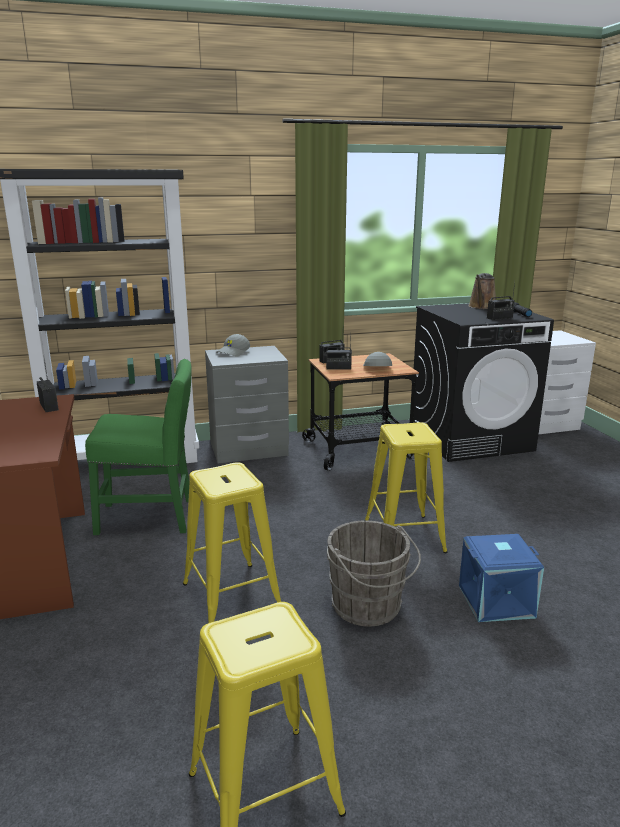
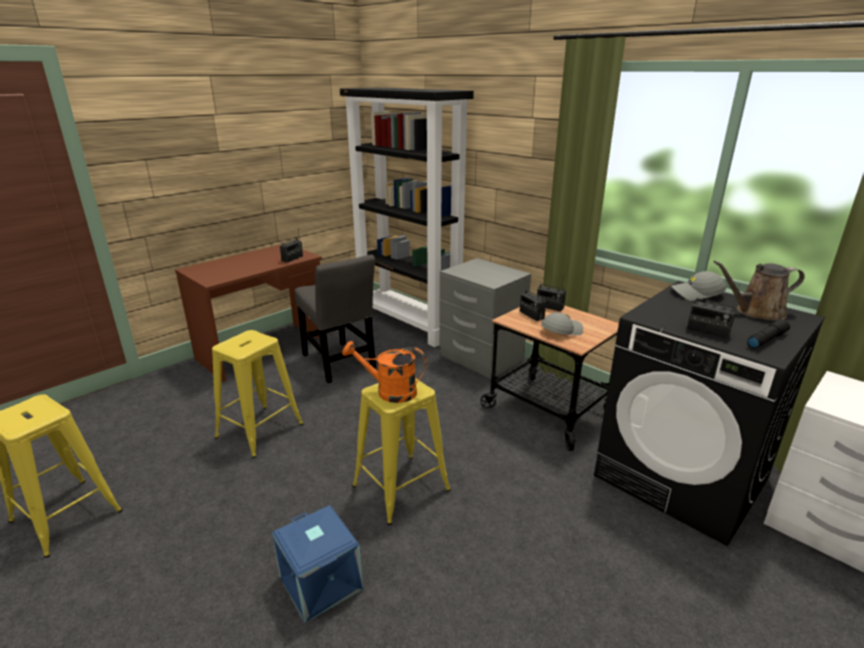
camera: 60 degrees right, 5 degrees up
(151, 517) = (339, 363): green chair -> grey chair
(233, 352) = (485, 267): grey cap -> grey cap (696, 294)
(369, 607) = (273, 501): grey bucket -> none
(409, 435) = (389, 391): none -> orange watering can

